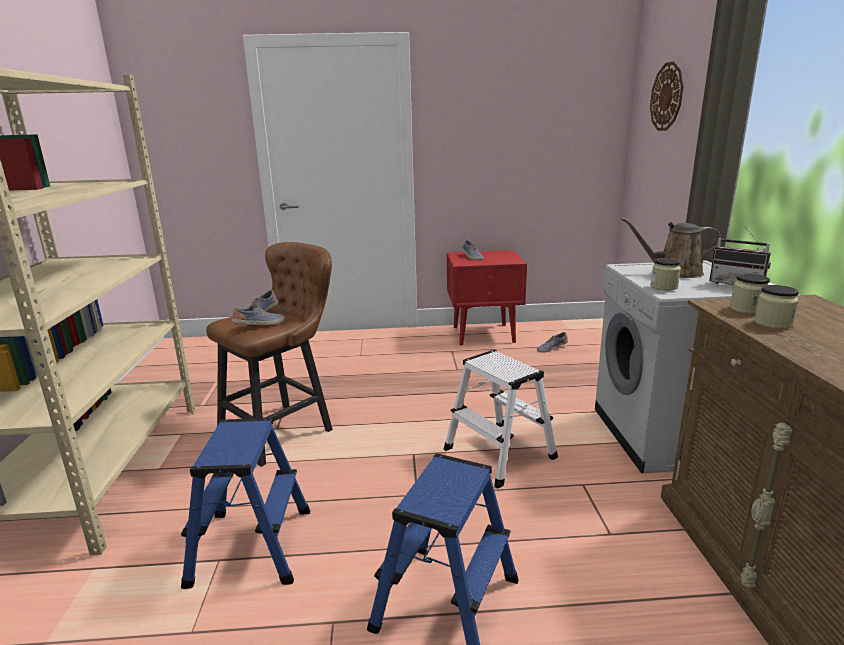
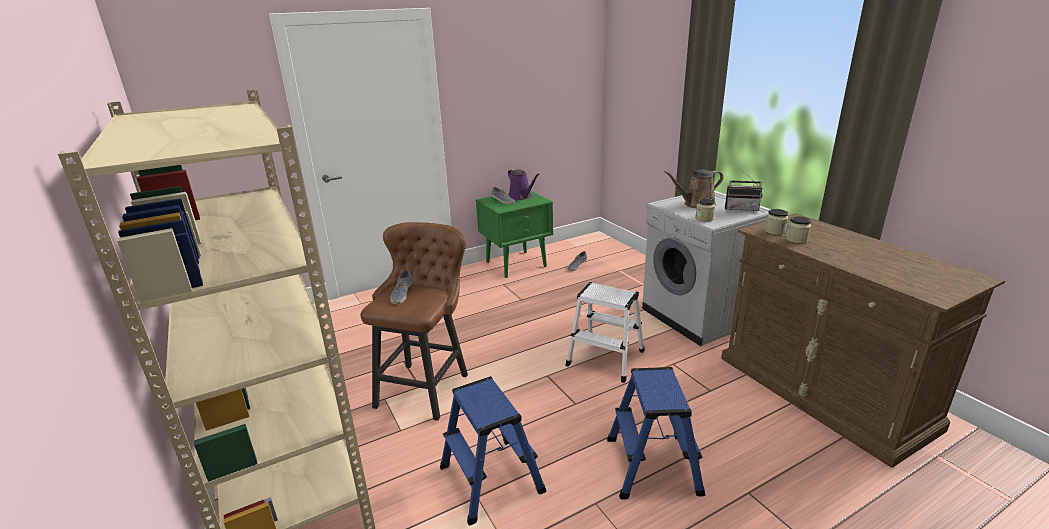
camera: 25 degrees left, 5 degrees up
(260, 325) = (417, 302): shoe -> none
(484, 334) = (517, 264): red nightstand -> green nightstand
(497, 255) = (521, 196): none -> purple watering can
(667, 97) = (641, 62): wall clock -> none

